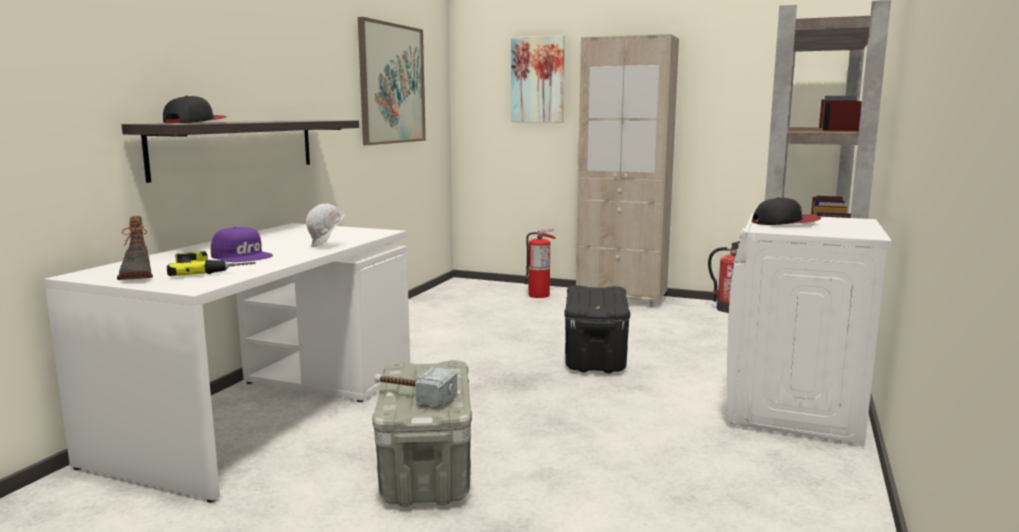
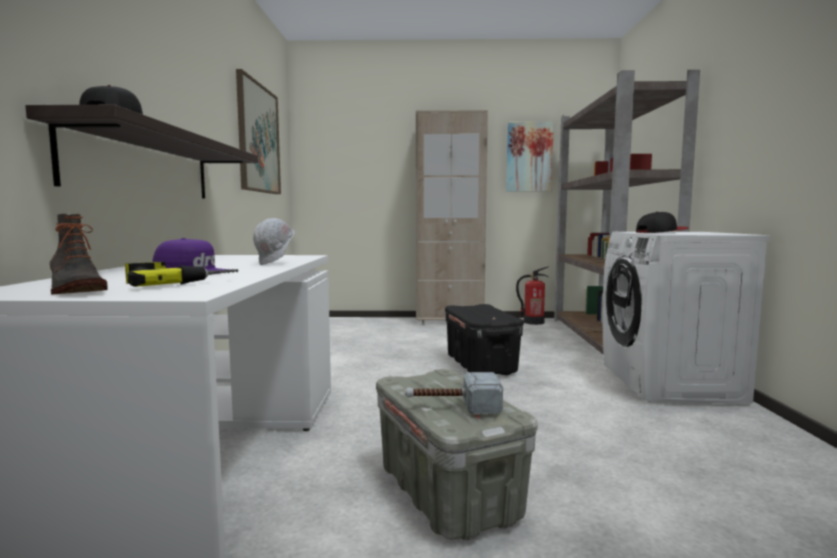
camera: 20 degrees left, 5 degrees down
(538, 79) = (369, 148): picture -> picture (529, 157)
(539, 295) = (382, 324): fire extinguisher -> none

